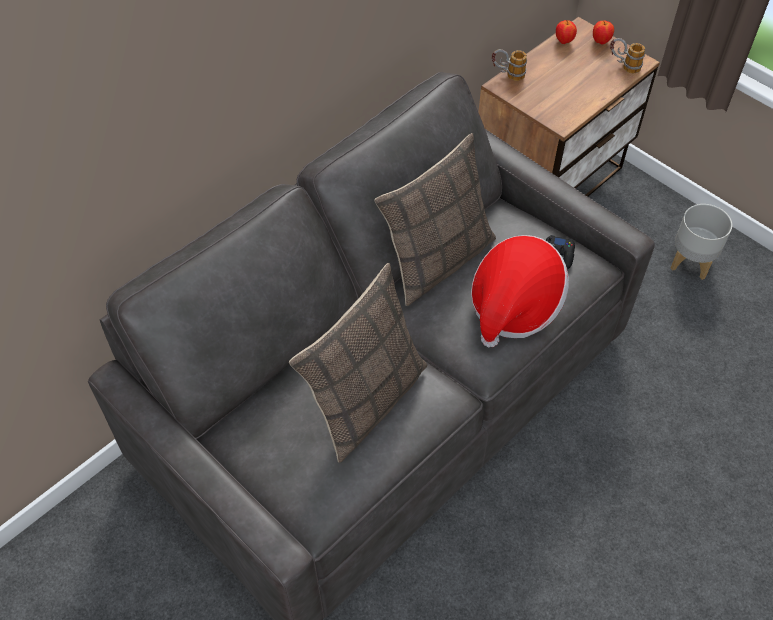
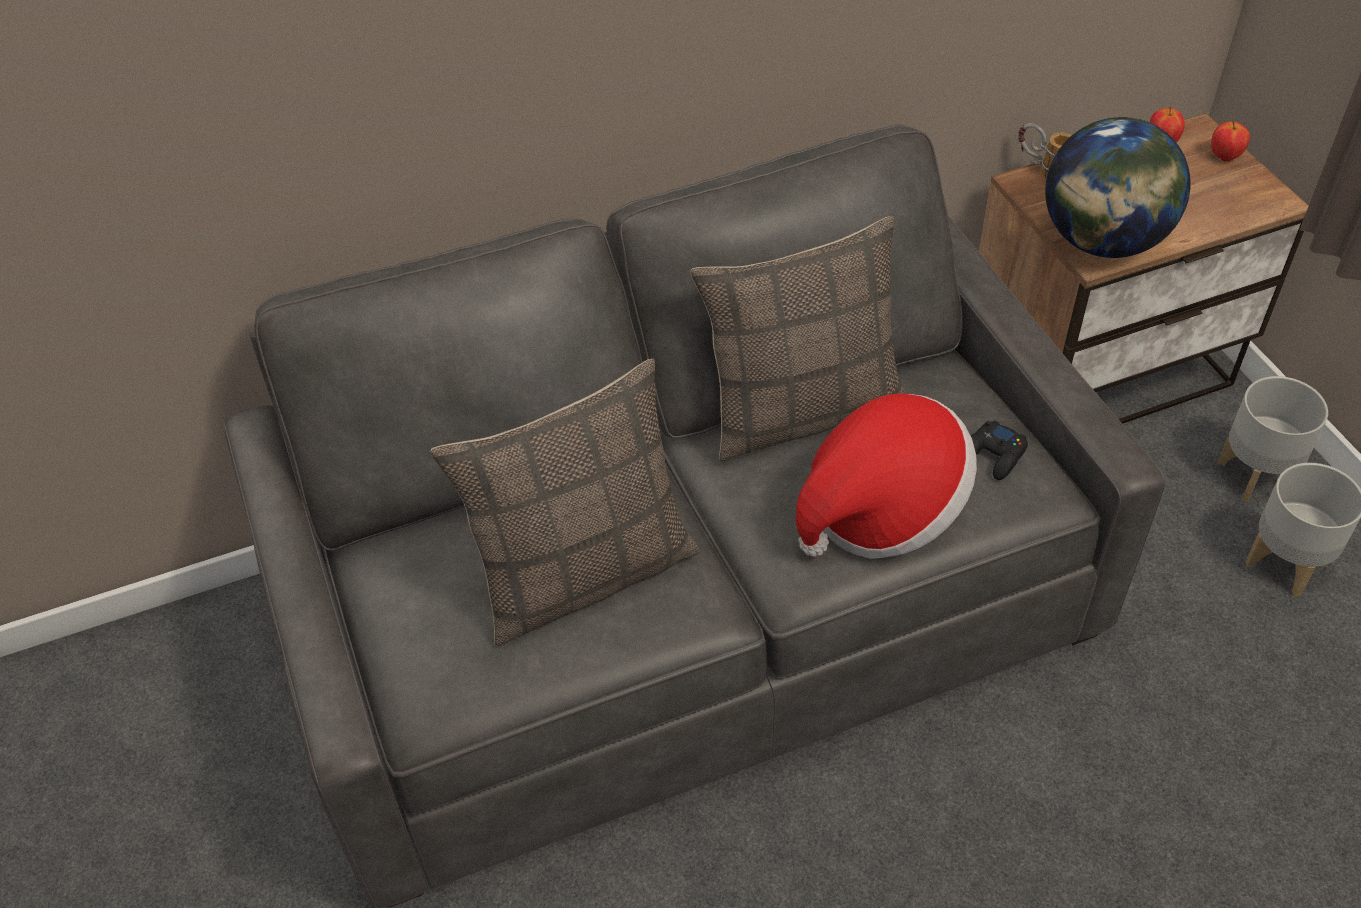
camera: 25 degrees right, 5 degrees down
(561, 110) = (1103, 241): none -> globe
(623, 66) = (1245, 200): mug -> none
(655, 217) = (1256, 475): none -> grey planter

